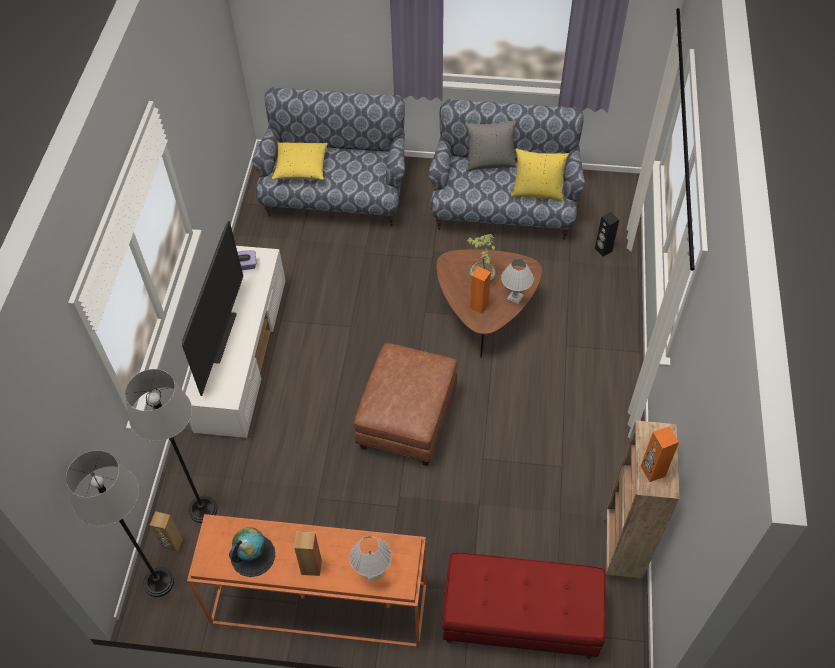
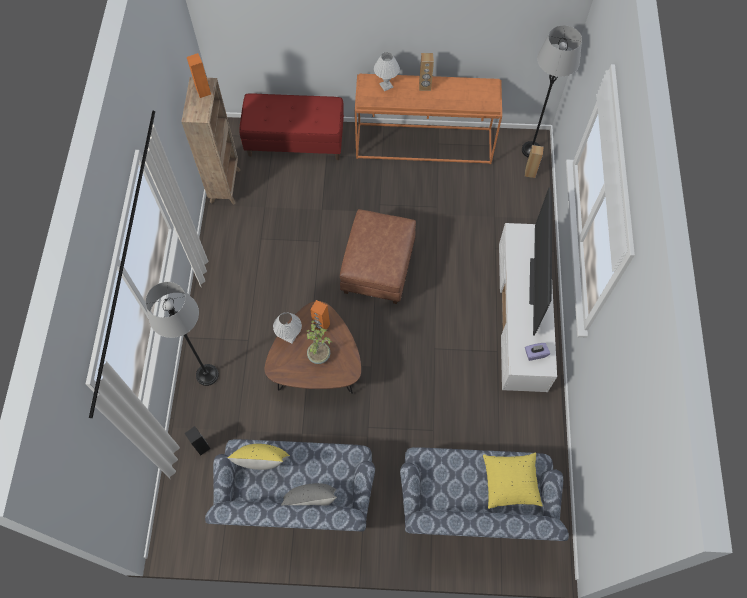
camera: 175 degrees right, 10 degrees up
(203, 509) = (516, 195): grey floor lamp -> grey floor lamp (207, 375)
(253, 555) = (463, 90): globe -> none

